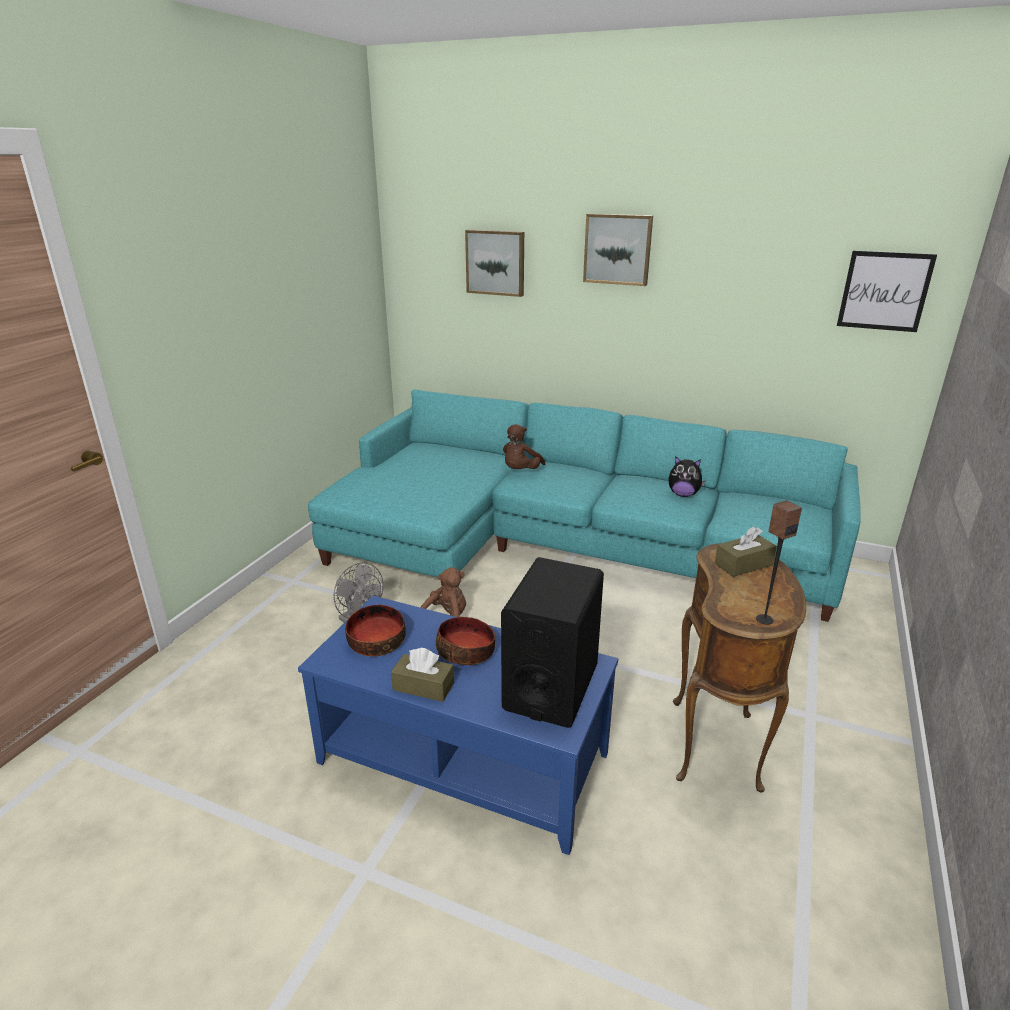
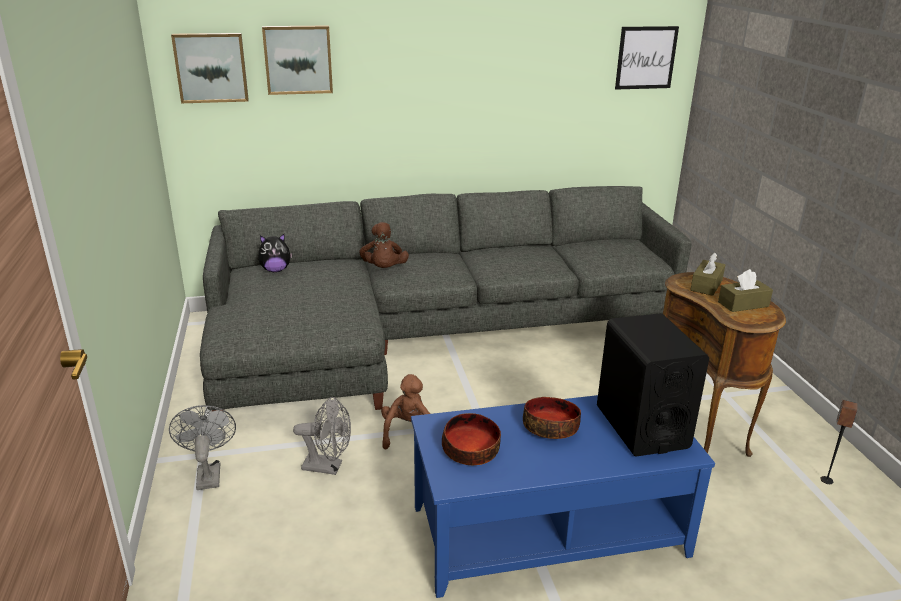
camera: 35 degrees left, 0 degrees up
(281, 595) = (208, 473): none -> grey fan
(423, 686) = (557, 467): brown tissue box -> brown tissue box (743, 304)
(557, 544) = (425, 333): turquoise sofa -> grey sofa
(618, 249) = (428, 37): picture -> picture (211, 67)
(683, 494) = (539, 254): plush toy -> plush toy (275, 270)
(764, 619) = (766, 316): speaker -> speaker (826, 480)

